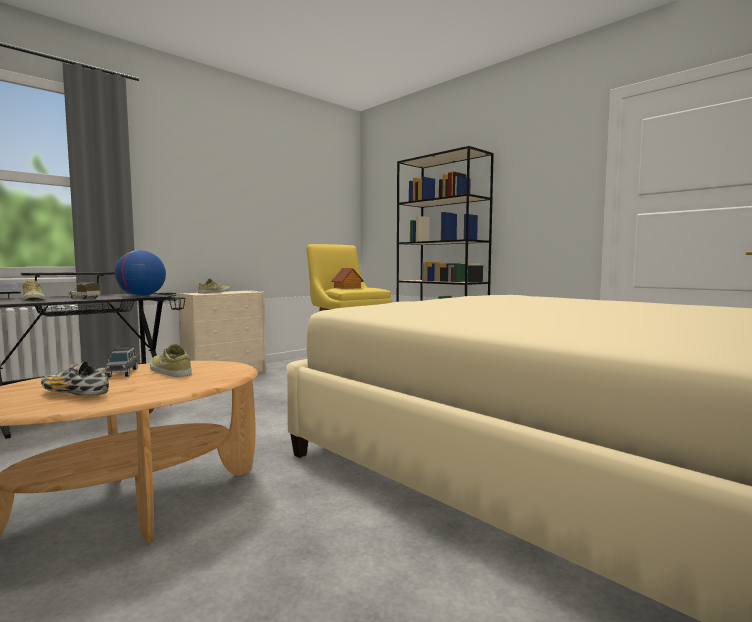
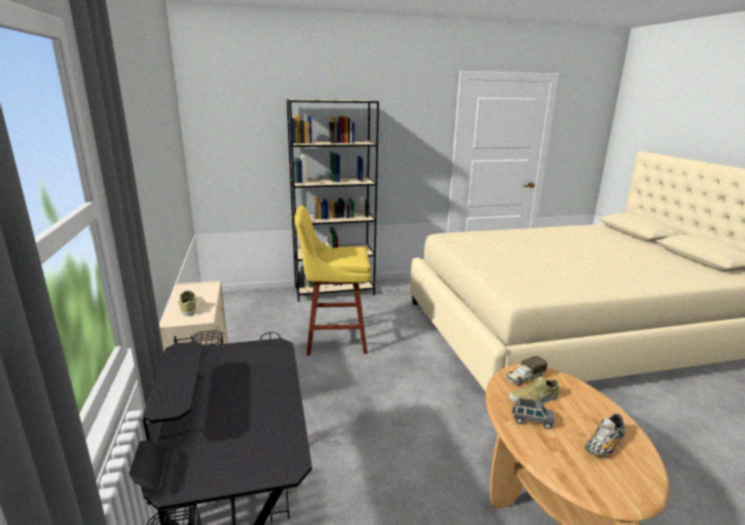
camera: 60 degrees left, 15 degrees up
(34, 300) = (253, 437): beige shoe -> none
(83, 298) = (259, 397): toy truck -> toy truck (524, 378)
(141, 296) = (266, 355): globe -> none
(347, 288) = (343, 255): toy house -> none

